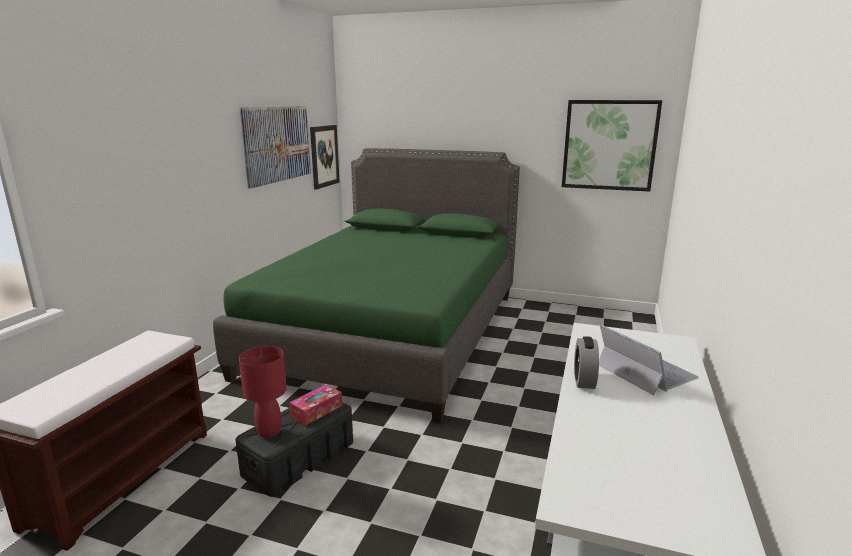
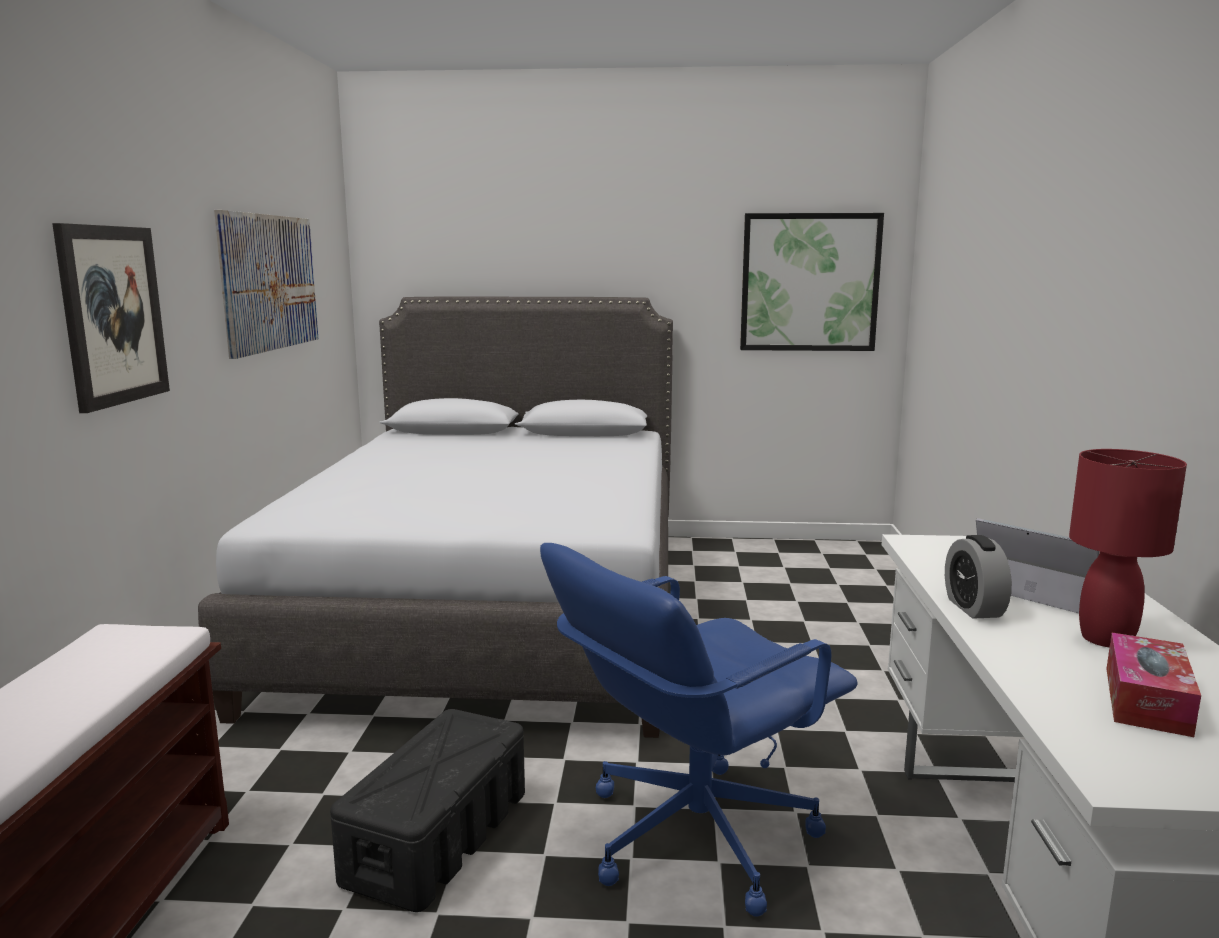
camera: 15 degrees left, 5 degrees down
(269, 432) = (394, 788): red table lamp -> red table lamp (1106, 639)
(316, 410) = (463, 739): tissue box -> tissue box (1146, 700)
(324, 156) = (334, 310): picture -> picture (113, 315)
(390, 332) = (494, 607): green bed -> grey bed
(430, 481) = (694, 835): none -> blue office chair

